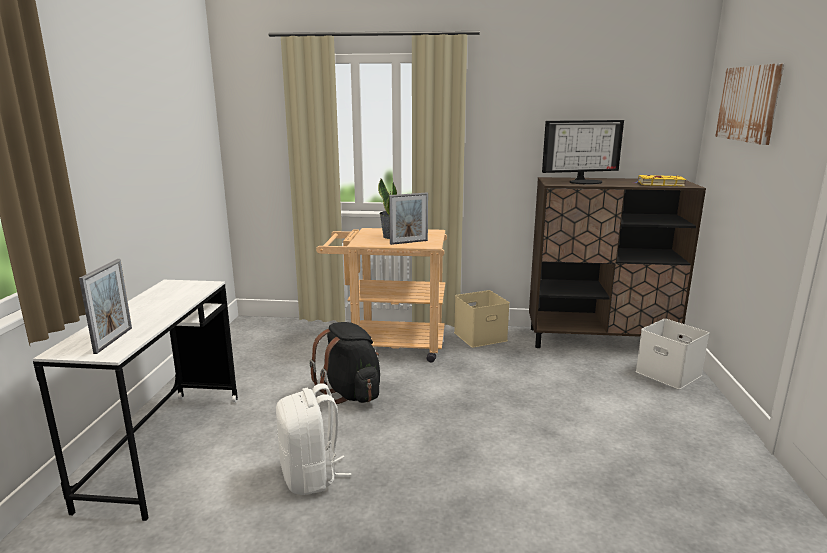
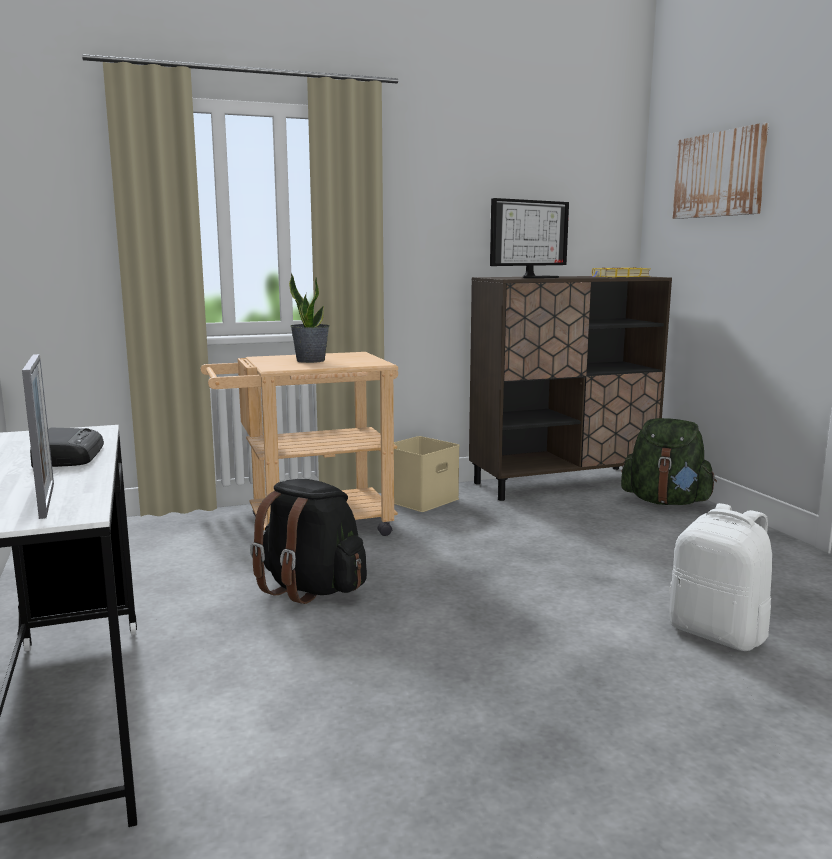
camera: 25 degrees left, 5 degrees down
(167, 305) = (68, 456): none -> radio
(311, 476) = (355, 695): white backpack -> white backpack (718, 634)
(409, 242) = (344, 363): picture frame -> none
(670, 373) = (665, 502): white storage box -> green backpack

